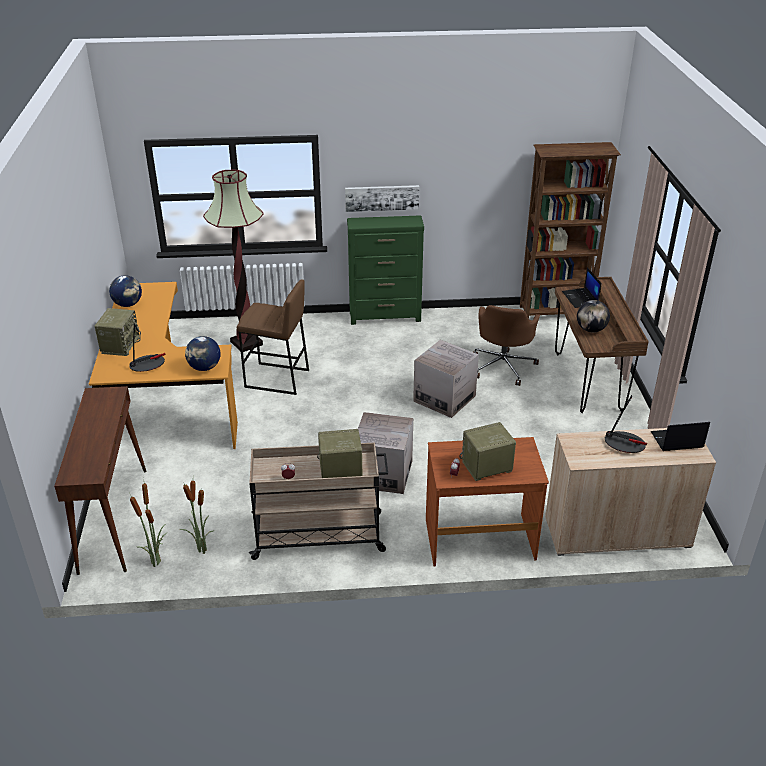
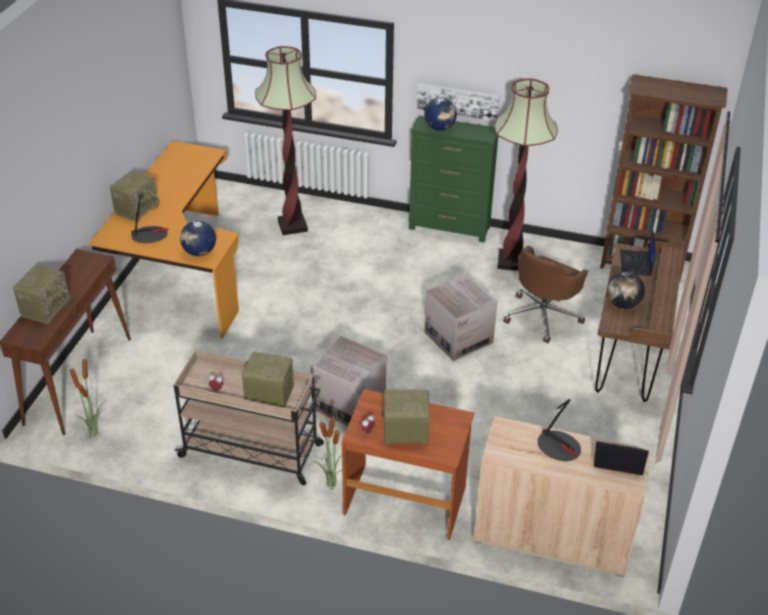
camera: 20 degrees right, 5 degrees up
(85, 445) = (45, 308): none -> radio
(128, 304) = (167, 166): globe -> globe (440, 128)
(201, 550) = (139, 433): potted plant -> potted plant (330, 484)
(276, 379) = (301, 273): brown stool -> none
(451, 331) = (511, 261): none -> floor lamp

